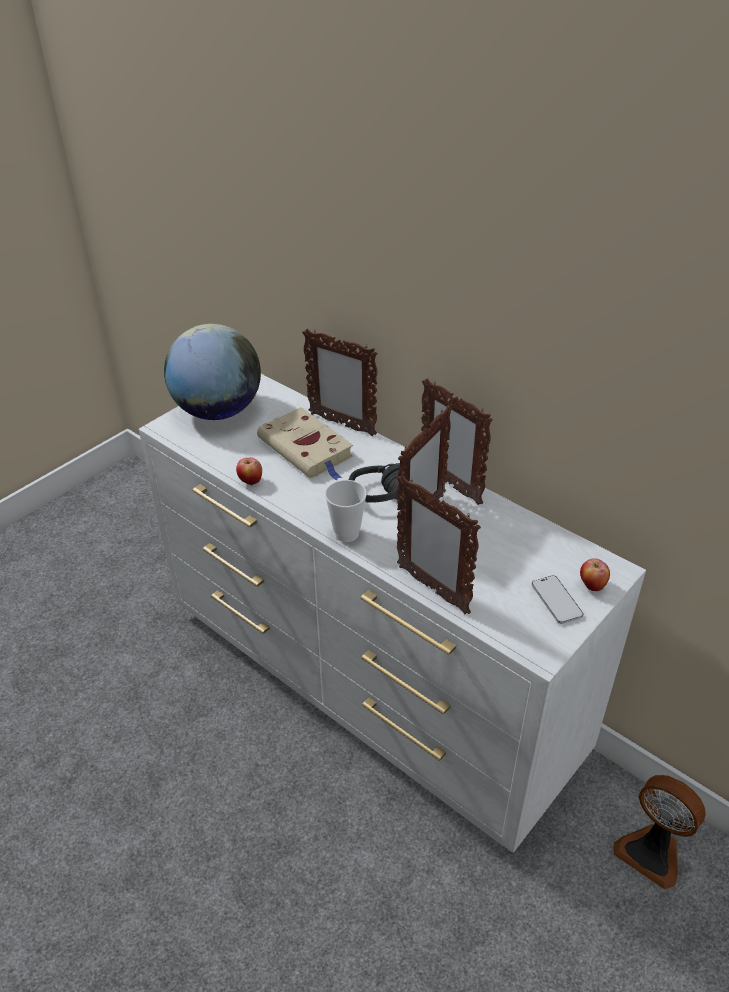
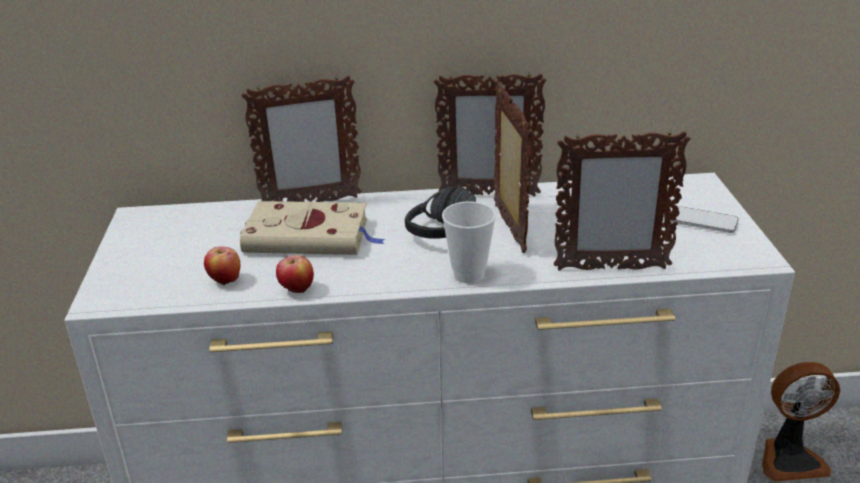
camera: 45 degrees left, 10 degrees down
(217, 411) = (148, 256): globe -> none
(591, 585) = (704, 199): apple -> apple (225, 281)

